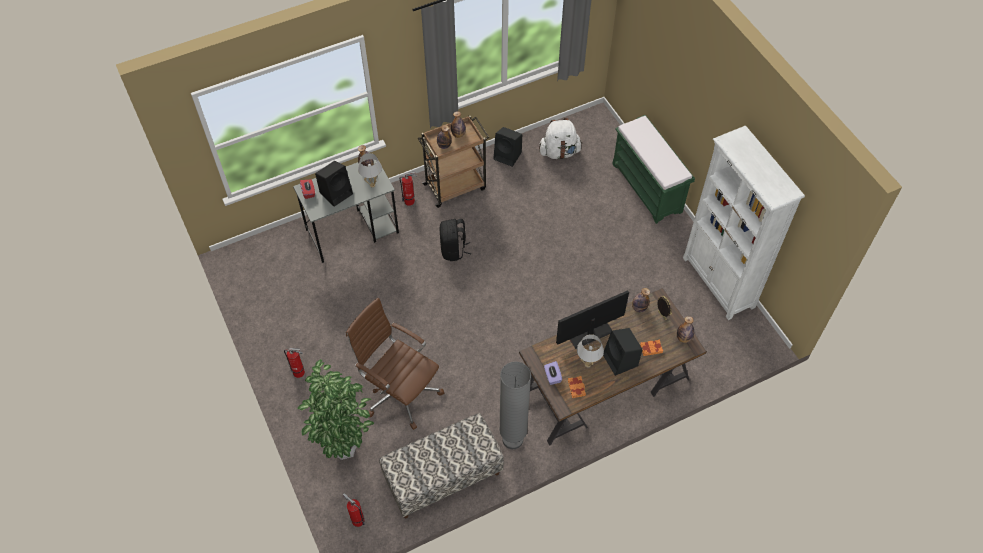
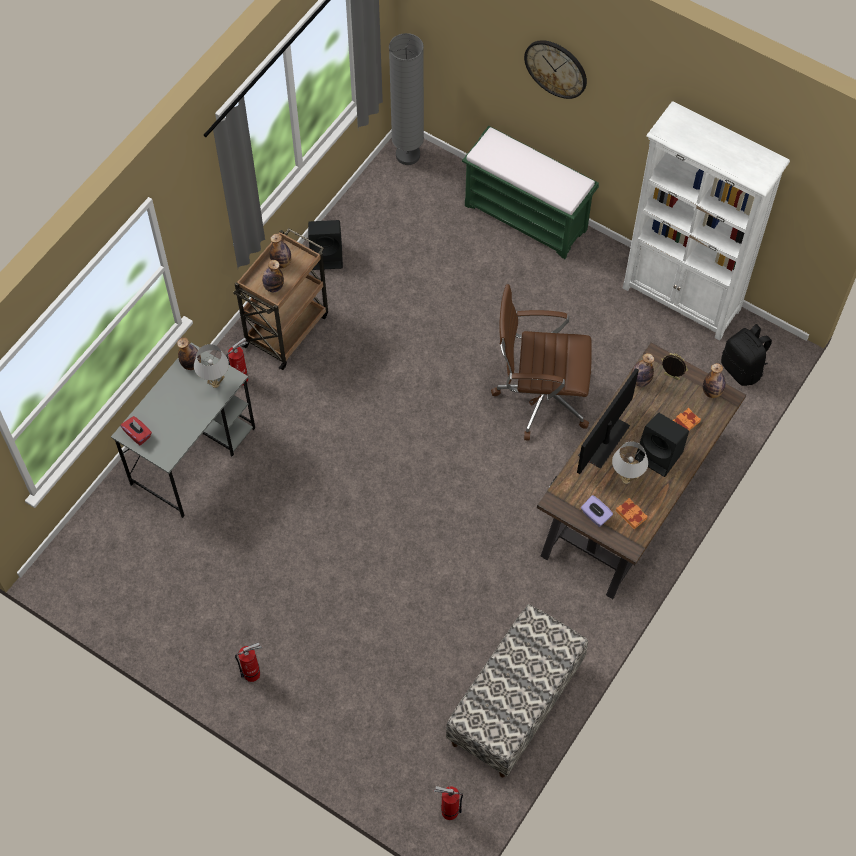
camera: 30 degrees left, 5 degrees up
(336, 192) = (175, 417): black speaker -> none
(345, 448) = (376, 735): potted plant -> none
(400, 392) = (395, 630): brown office chair -> brown office chair (540, 396)
(453, 250) = (341, 416): black backpack -> black backpack (742, 369)
(512, 439) = (566, 615): grey floor lamp -> grey floor lamp (408, 155)
(559, 152) = (389, 220): white backpack -> none
(687, 81) = (556, 68): none -> wall clock

